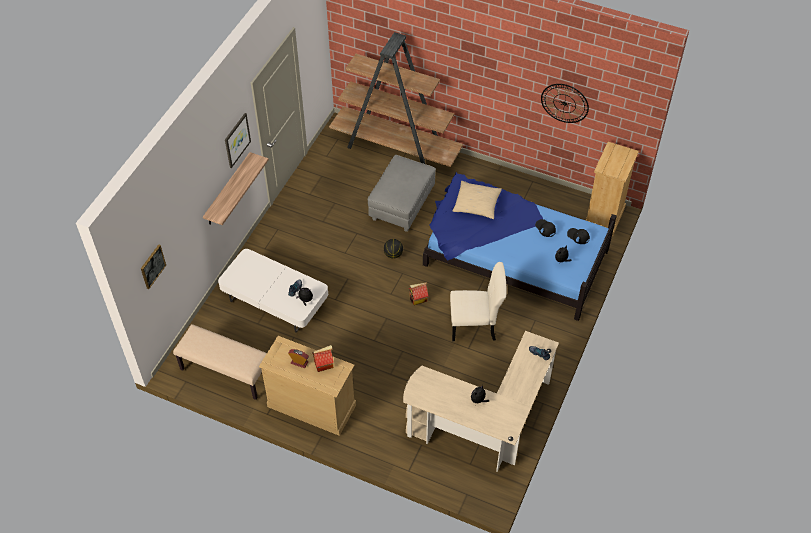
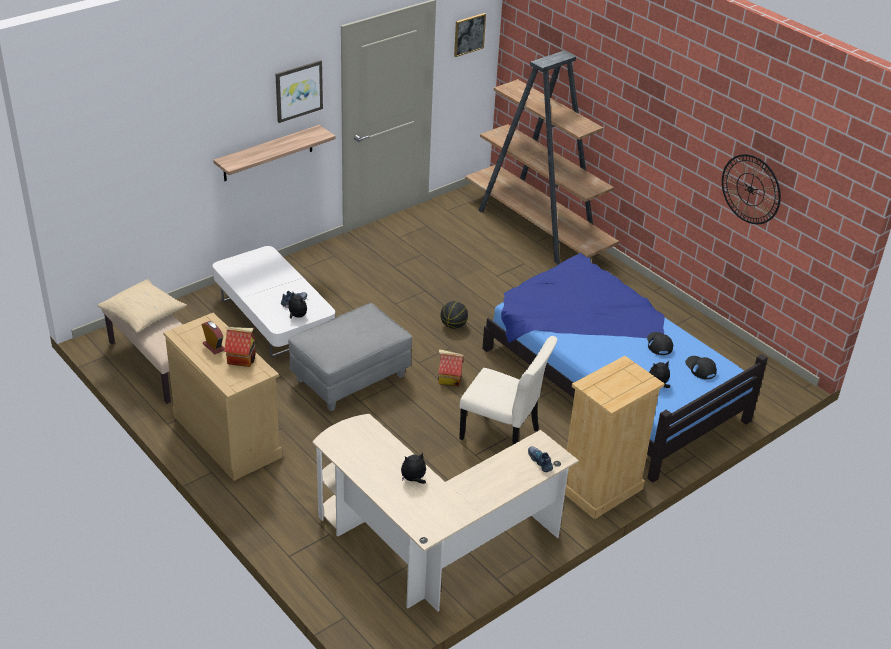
camera: 25 degrees right, 15 degrees down
(152, 266) = (104, 169): picture -> picture (469, 34)
(402, 206) = (502, 284): grey ottoman -> grey ottoman (350, 379)
(476, 204) = (583, 290): beige pillow -> beige pillow (143, 314)
(604, 217) = (769, 385): beige dresser -> beige dresser (600, 489)

